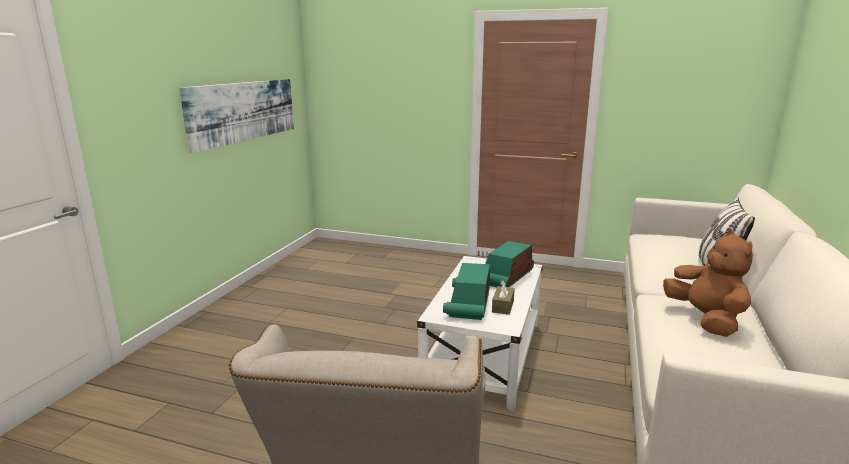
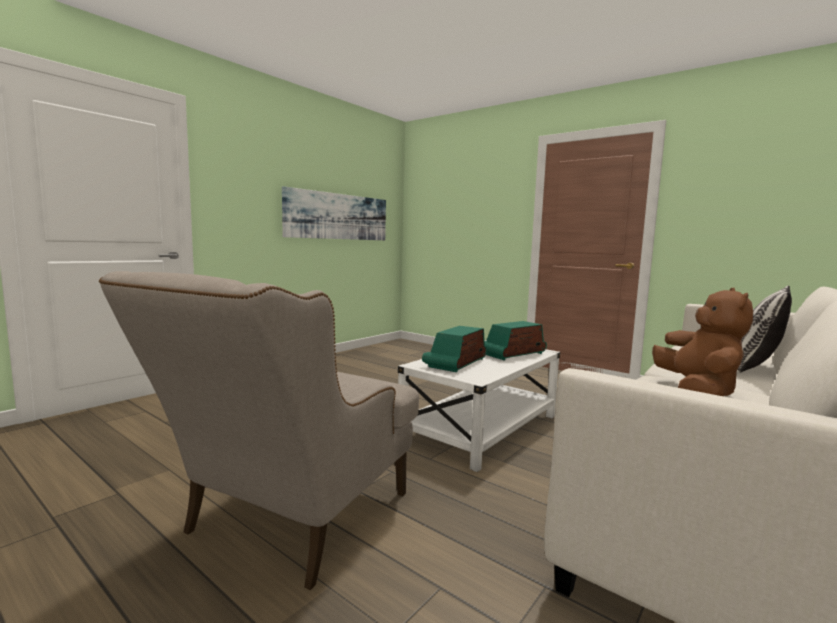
camera: 20 degrees right, 10 degrees down
(503, 306) = (488, 368): brown tissue box -> none

